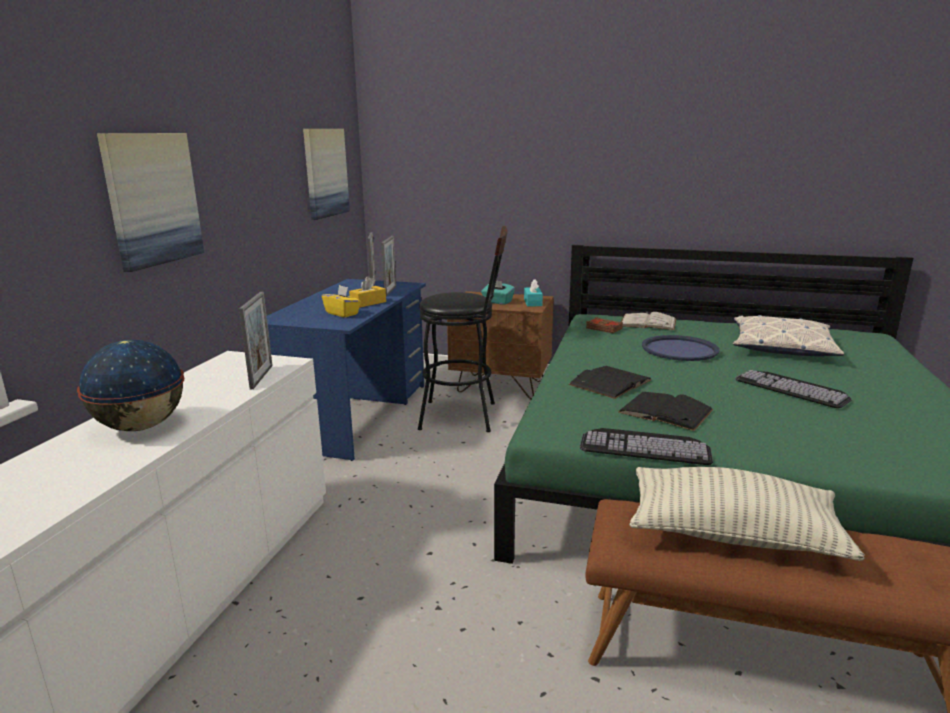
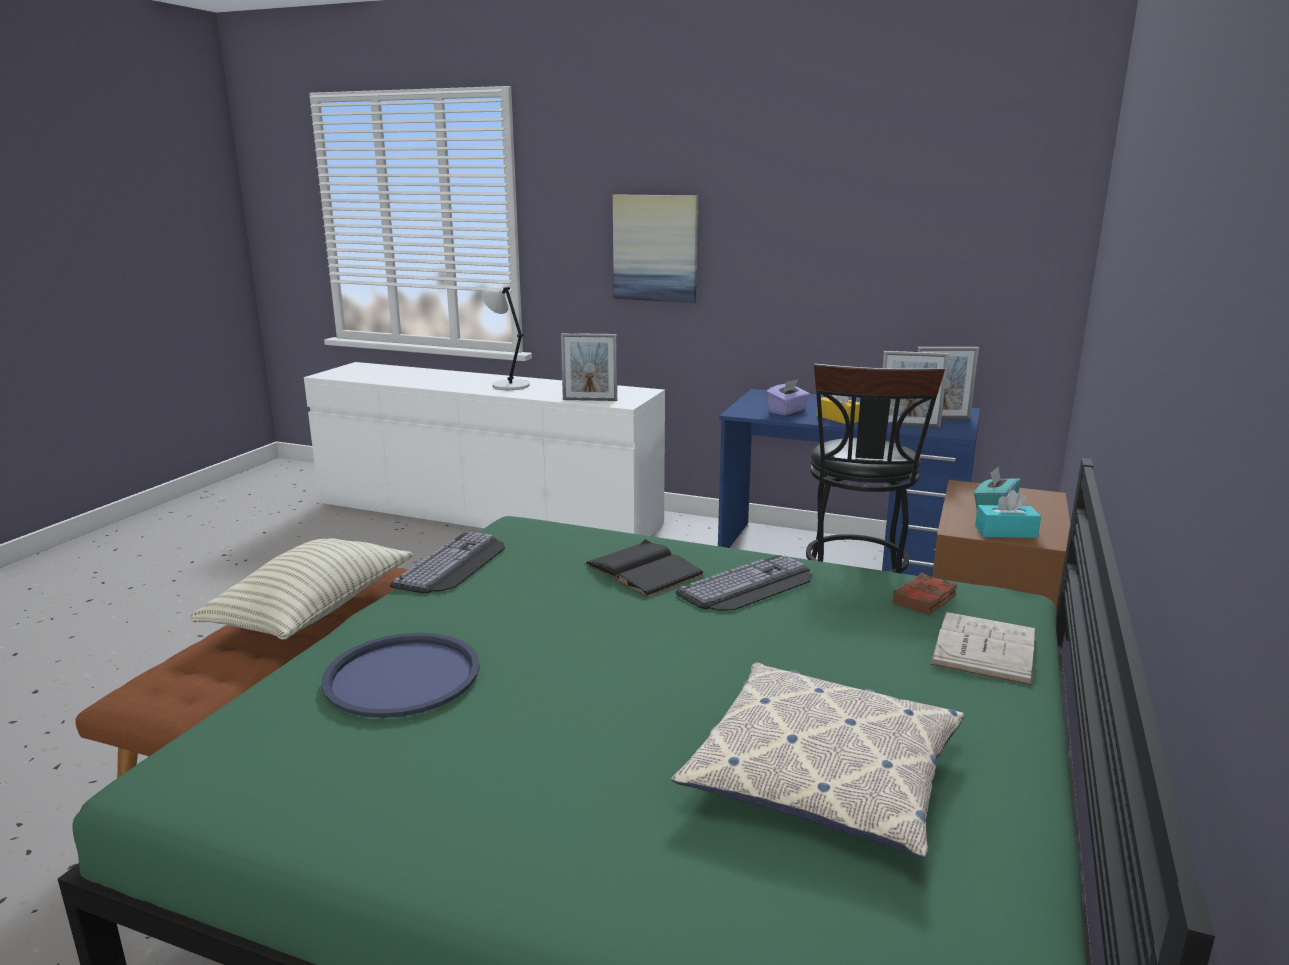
camera: 95 degrees right, 0 degrees up
(141, 426) = (509, 385): globe -> grey table lamp
(325, 172) = (962, 253): picture -> none
(342, 313) = (787, 411): yellow tissue box -> purple tissue box
(665, 411) = (534, 588): black book -> none
(679, 349) = (797, 646): blue tray -> blue tray (402, 676)
(794, 388) = (575, 706): keyboard -> keyboard (750, 586)

